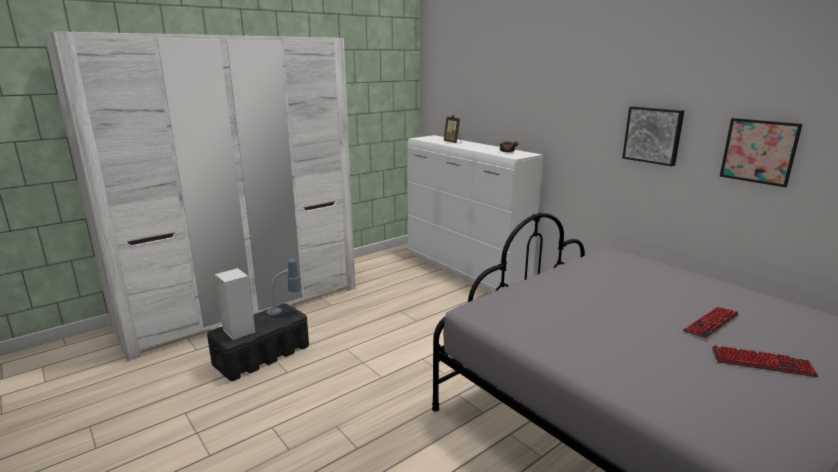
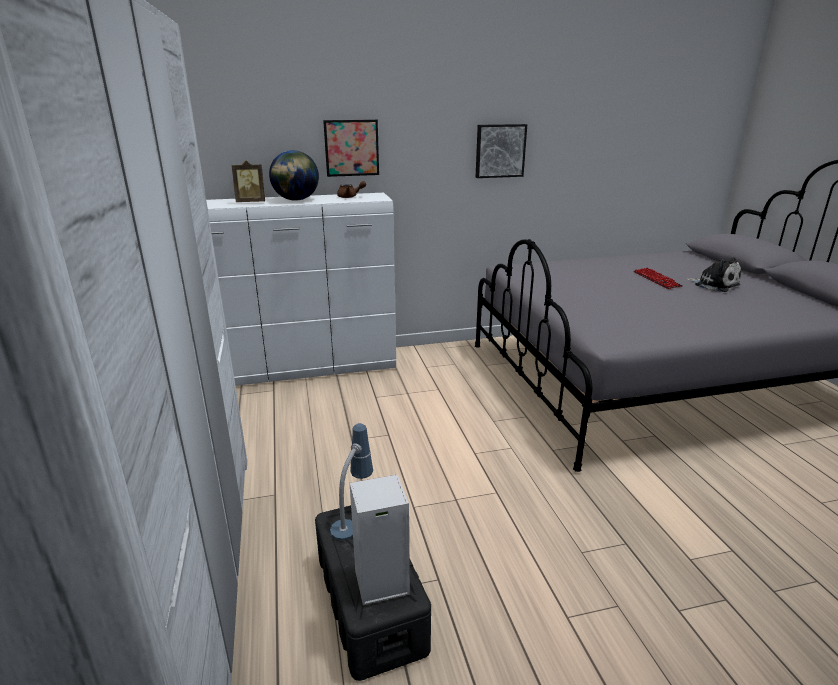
camera: 65 degrees left, 5 degrees up
(475, 146) = (296, 200): none -> globe
(759, 151) = (580, 151): picture -> picture (351, 148)
(762, 363) = (714, 285): keyboard -> plush toy

